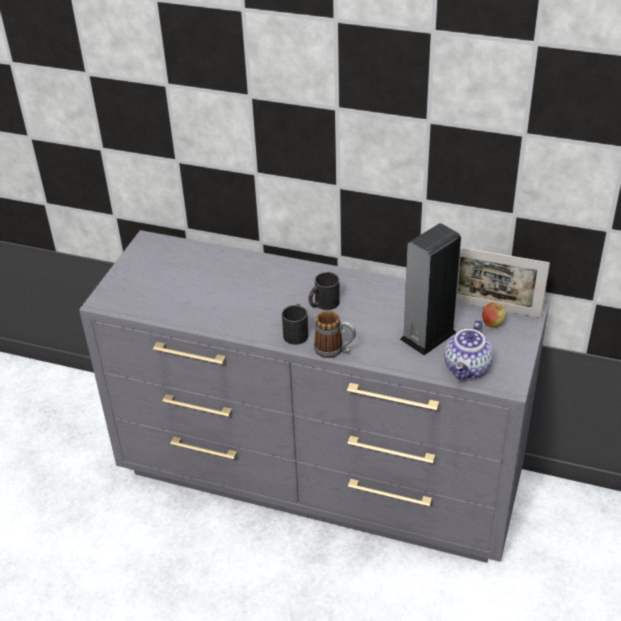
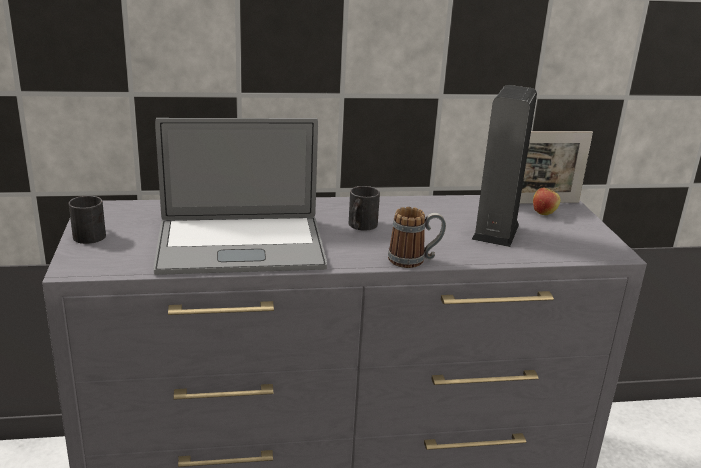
camera: 30 degrees left, 15 degrees down
(221, 304) = (240, 245): none -> laptop
(296, 332) = (355, 253): black mug -> black mug (89, 233)
(468, 368) = (564, 248): teapot -> none

